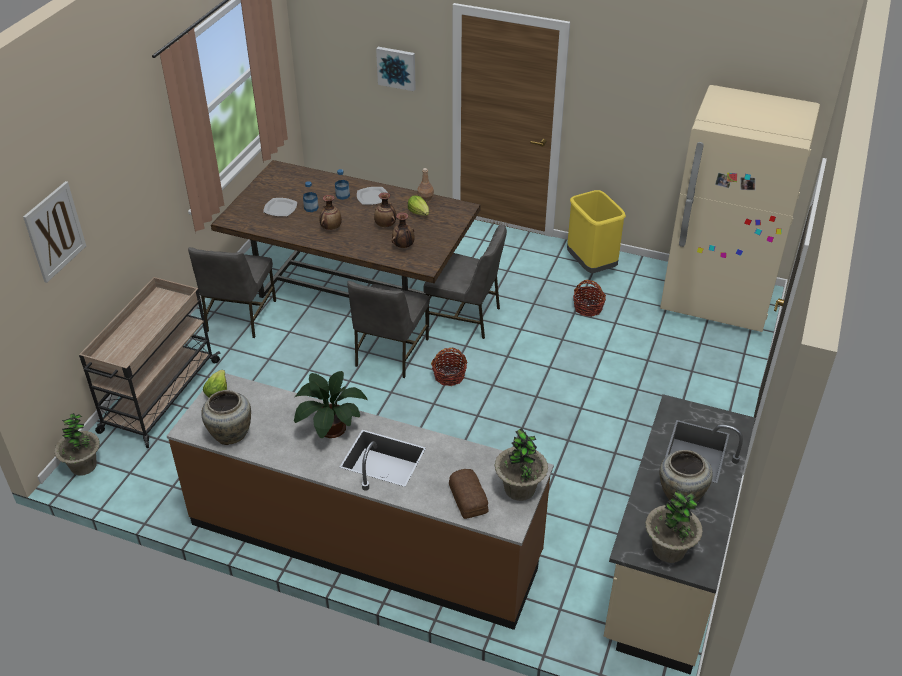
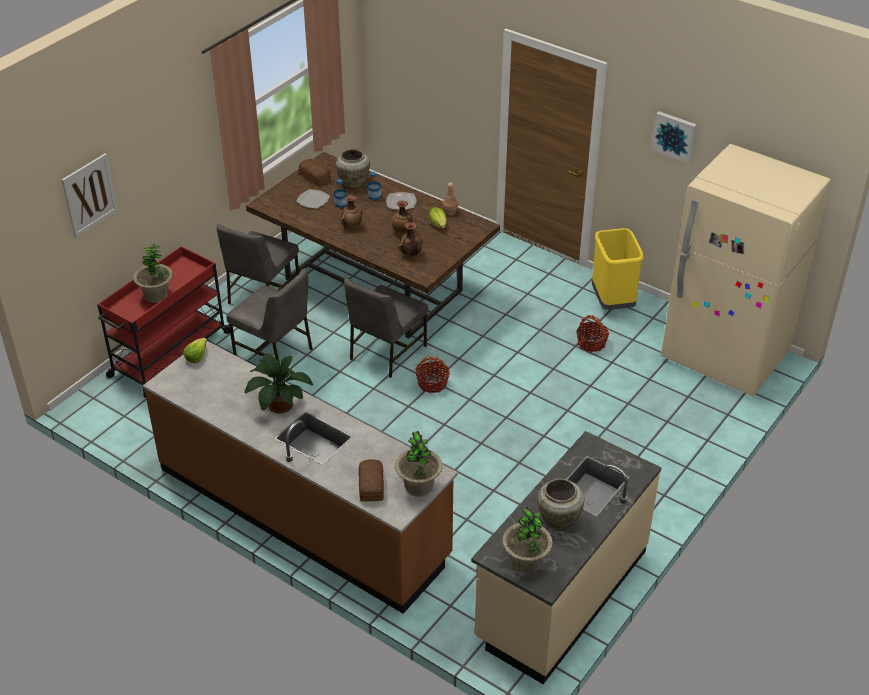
camera: 15 degrees right, 0 degrees up
(83, 466) = (88, 402): potted plant -> potted plant (156, 295)
(159, 397) = (169, 355): beige cart -> red cart
(231, 433) = (195, 393): beige vase -> beige vase (353, 182)
(273, 185) = (315, 176): none -> bread
(397, 68) = (452, 80): picture -> picture (675, 136)
(465, 317) = (469, 331): grey chair -> grey chair (275, 352)

